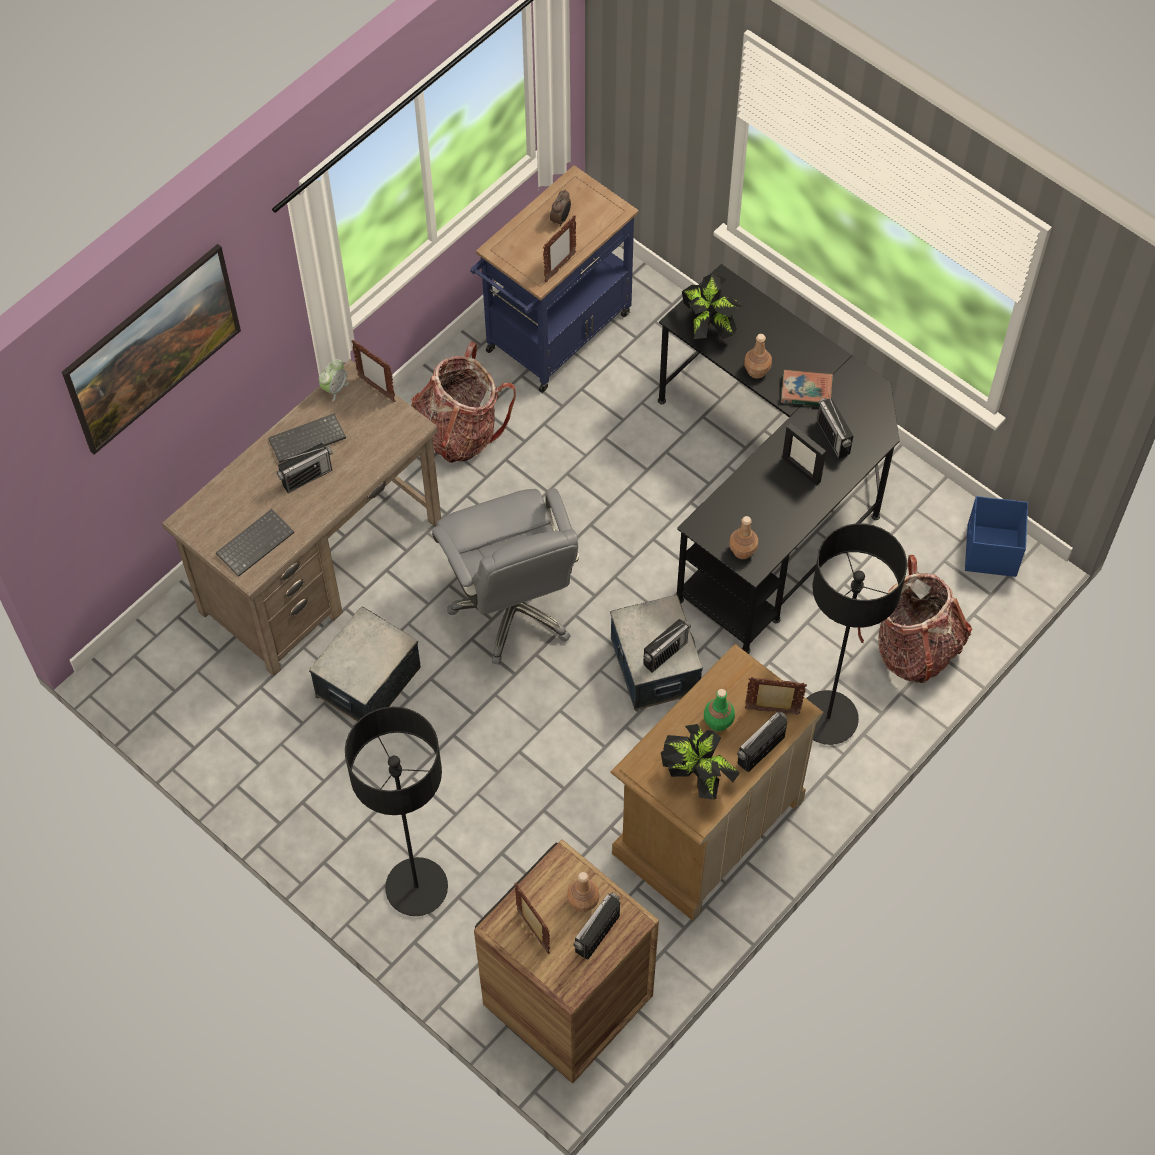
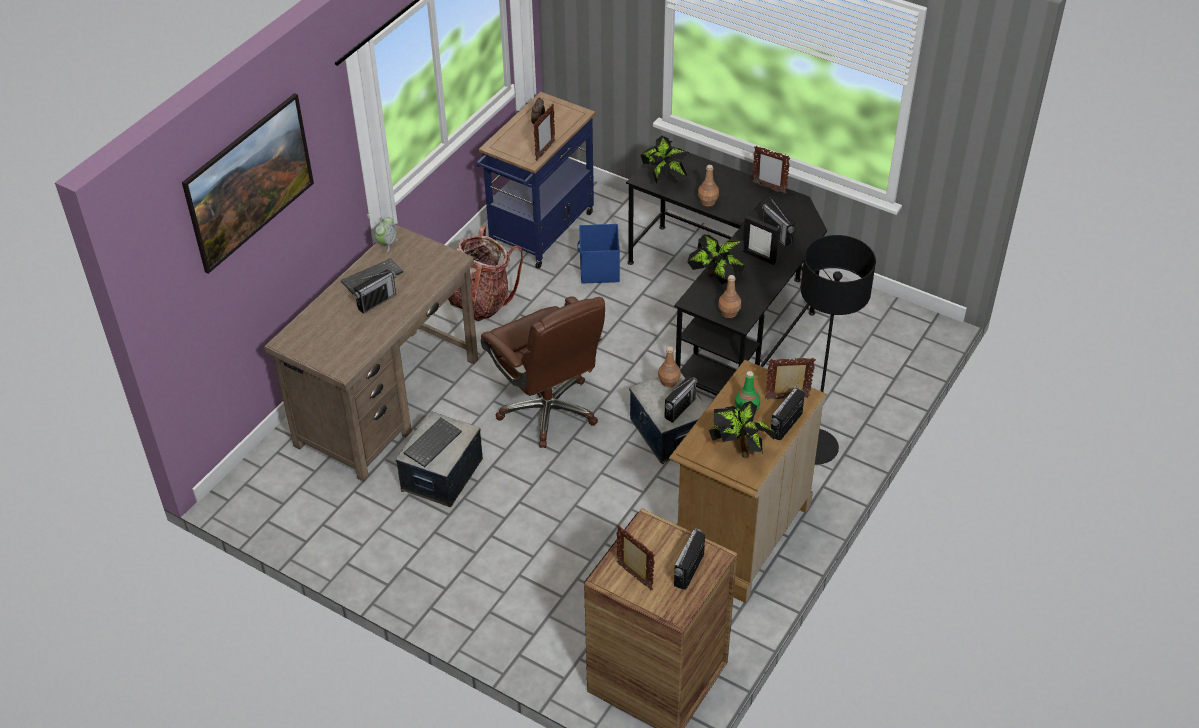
camera: 10 degrees left, 15 degrees down
(255, 542) = (343, 348): keyboard -> keyboard (432, 442)
(376, 389) = (420, 239): picture frame -> picture frame (769, 188)
(416, 888) = (512, 614): black floor lamp -> none
(512, 606) = (546, 408): grey office chair -> brown office chair
(583, 902) = (670, 549): brown bottle -> brown bottle (668, 382)
(739, 494) = (716, 278): none -> potted plant
(806, 391) = (748, 209): book -> none
(913, 648) = (865, 392): backpack -> none
(990, 552) = (904, 323): blue storage box -> blue storage box (599, 270)

